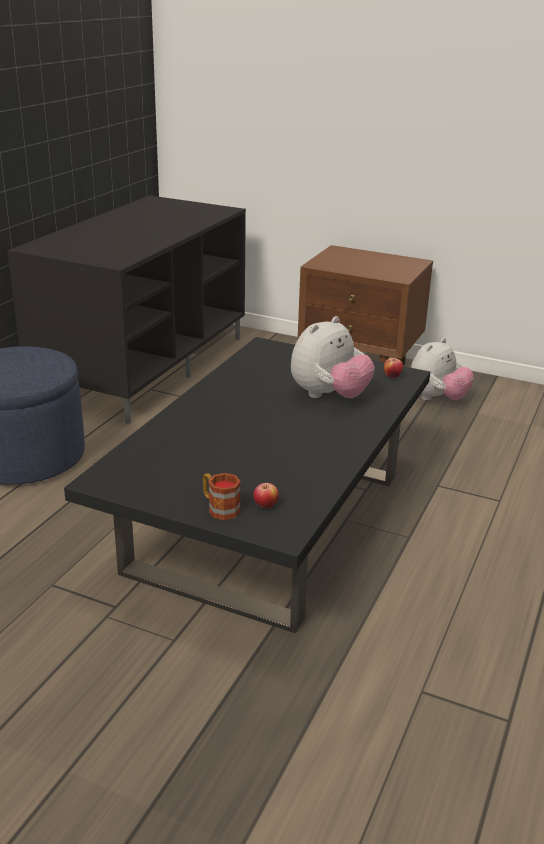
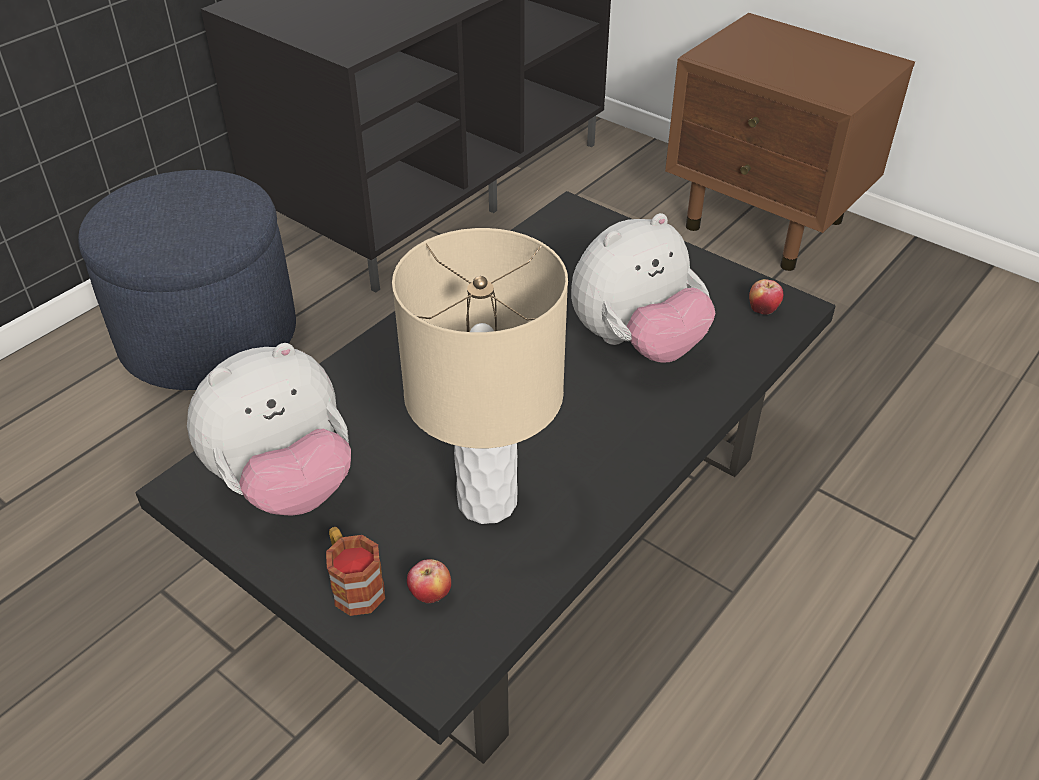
camera: 15 degrees right, 15 degrees up
(278, 467) = (488, 502): none -> beige table lamp
(437, 399) = (873, 302): plush toy -> plush toy (285, 484)

